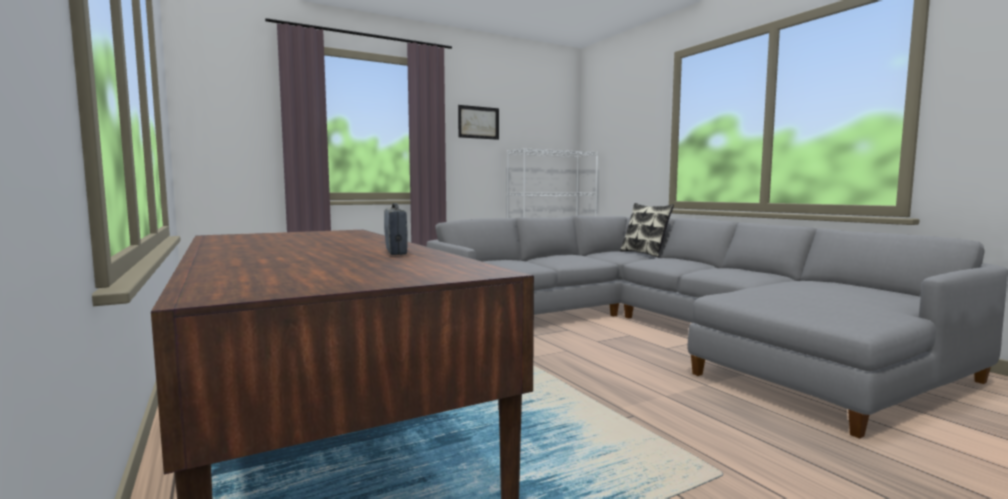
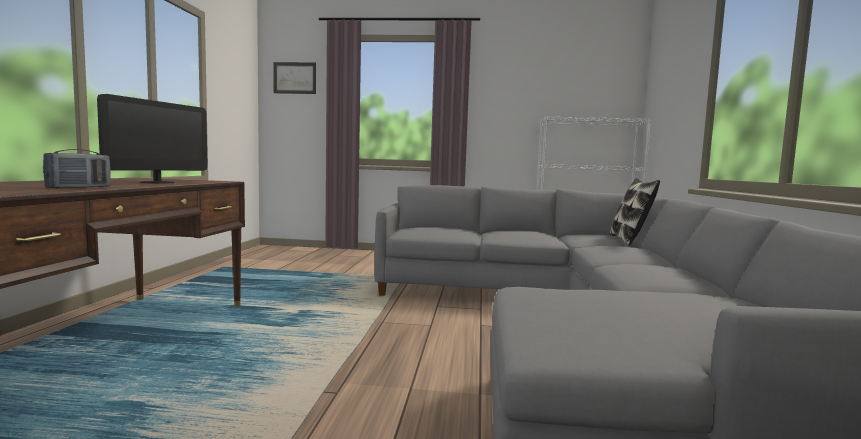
camera: 35 degrees right, 0 degrees up
(338, 238) = (157, 182): none -> monitor
(478, 122) = (511, 92): picture -> picture (294, 78)

